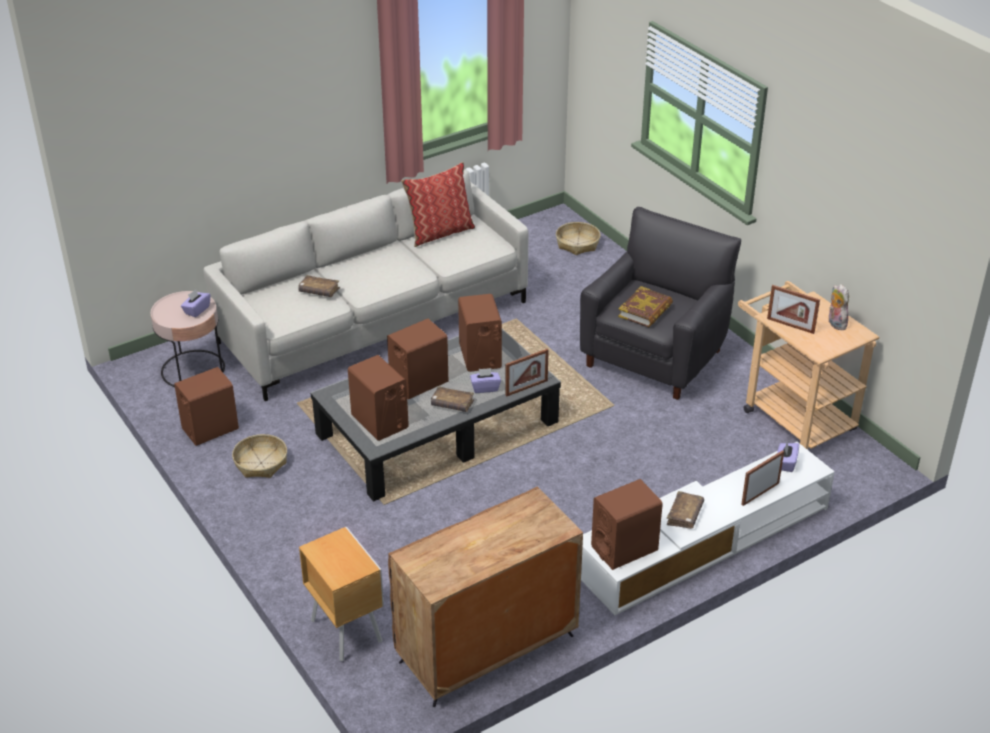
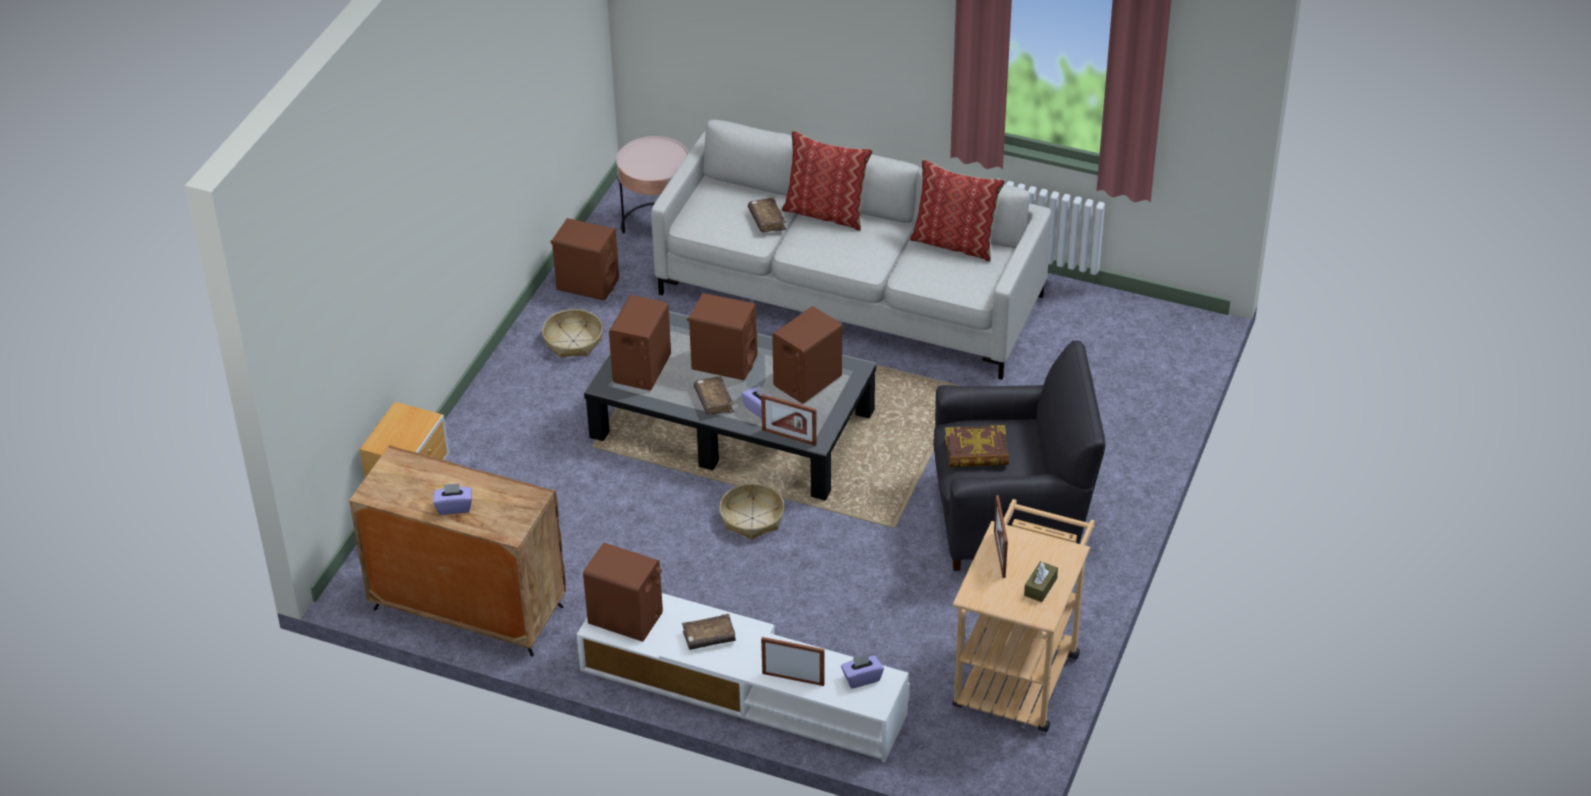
camera: 55 degrees right, 5 degrees up
(196, 310) = (661, 166): purple tissue box -> purple tissue box (454, 507)
(344, 265) = (826, 212): none -> pillow
(577, 244) = (1156, 364): basket -> basket (752, 518)
(835, 323) = (1040, 587): plush toy -> brown tissue box

